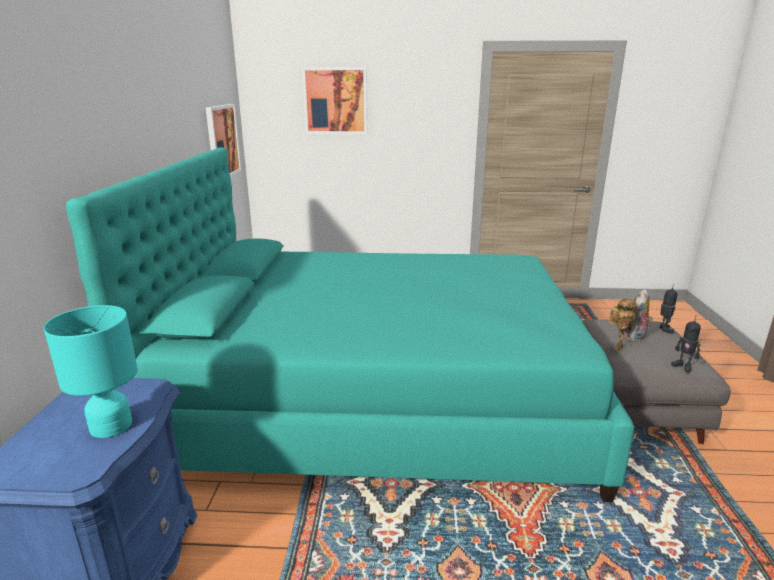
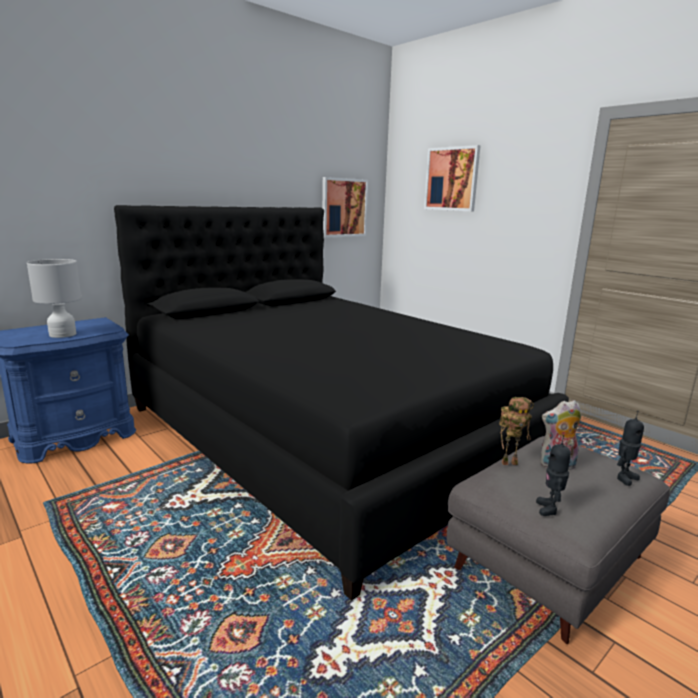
camera: 45 degrees right, 5 degrees down
(112, 426) = (63, 335): turquoise table lamp -> grey table lamp
(377, 398) = (325, 435): turquoise bed -> black bed

